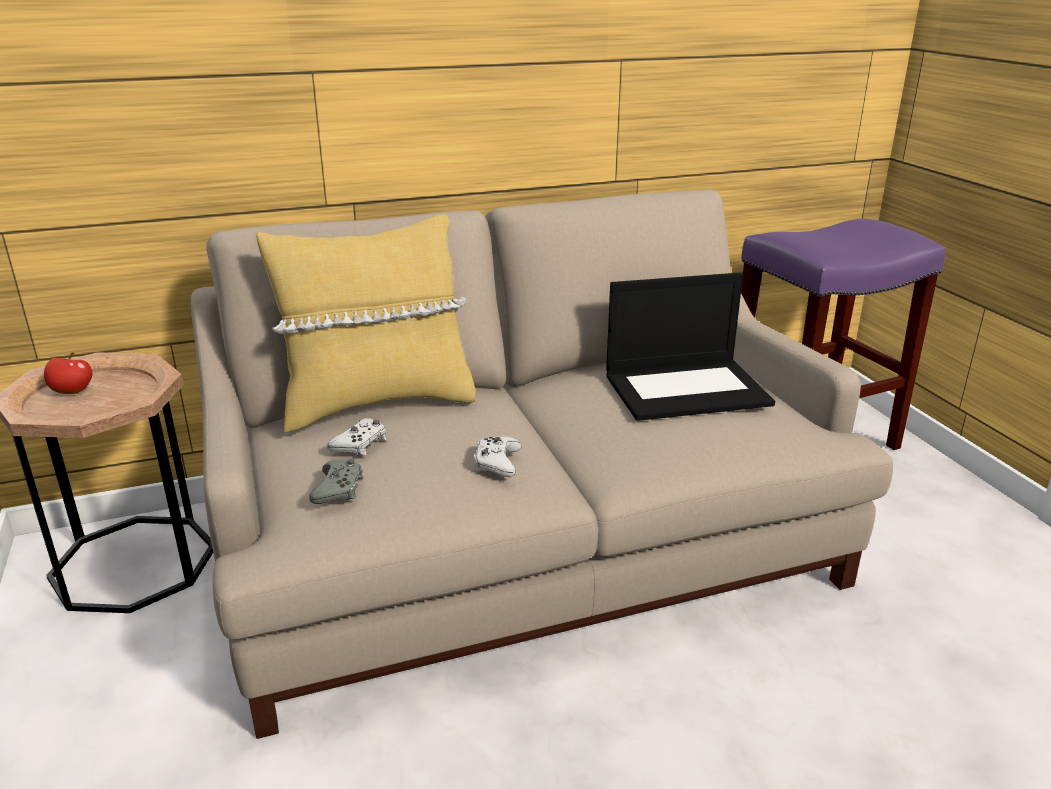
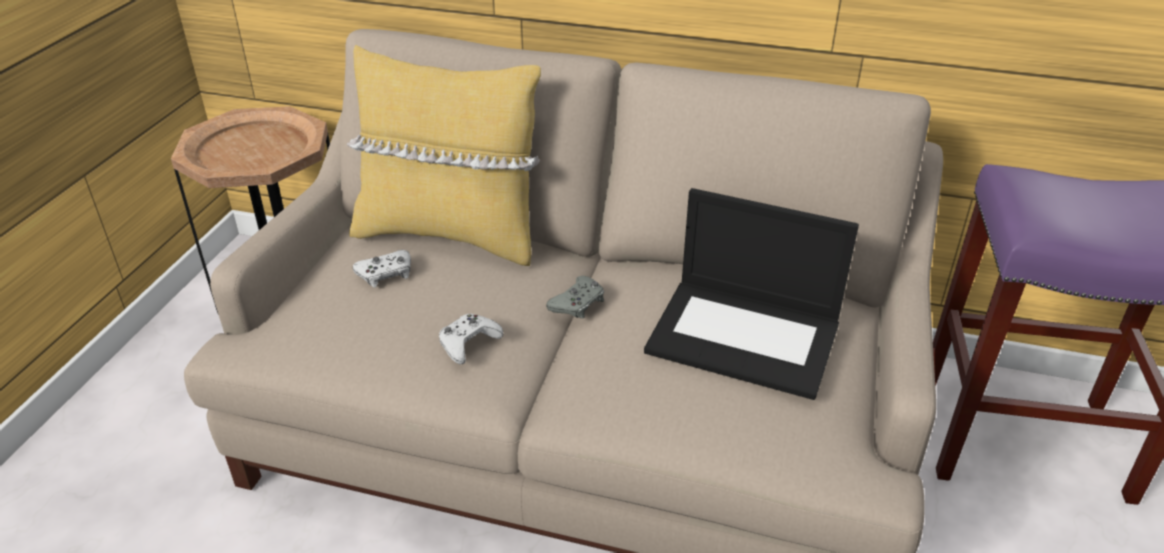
camera: 35 degrees right, 10 degrees up
(72, 392) = (245, 140): apple -> none
(339, 489) = (324, 313): grey game controller -> grey game controller (578, 303)

